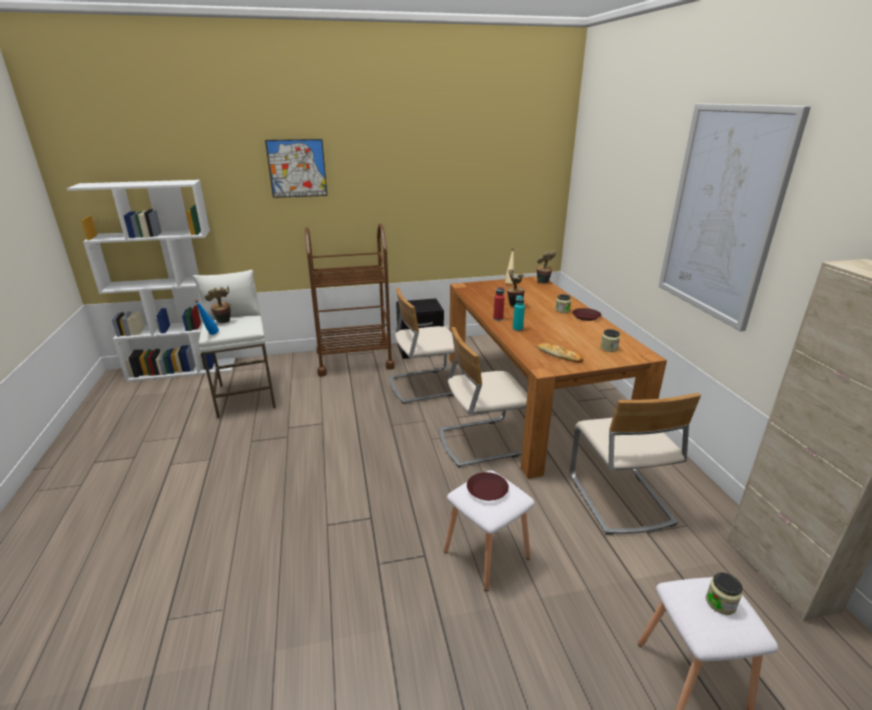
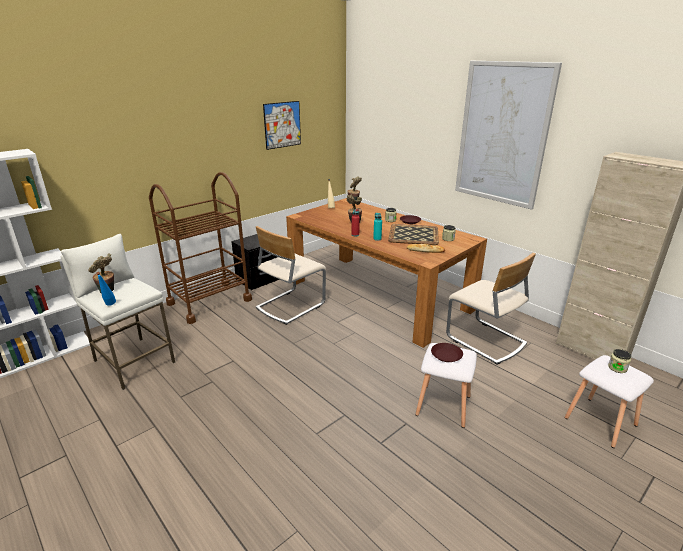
camera: 30 degrees left, 0 degrees up
(297, 168) = (130, 128): picture -> picture (282, 125)
(481, 441) = (371, 333): beige chair -> none
(569, 334) = (414, 235): none -> tray

